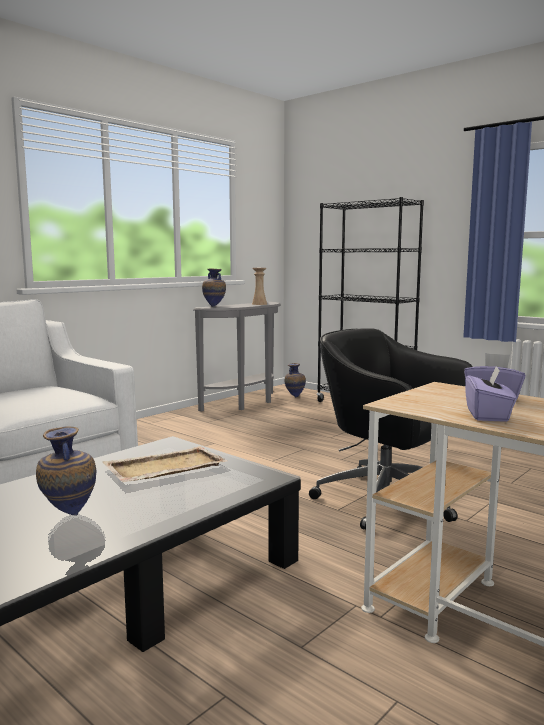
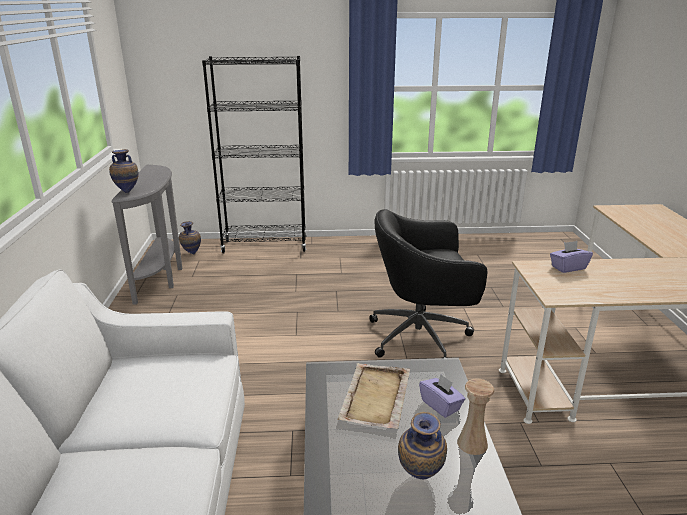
camera: 45 degrees left, 15 degrees up
(259, 304) = (156, 175): beige vase -> beige vase (472, 443)
(488, 415) = (604, 289): purple tissue box -> purple tissue box (441, 405)

